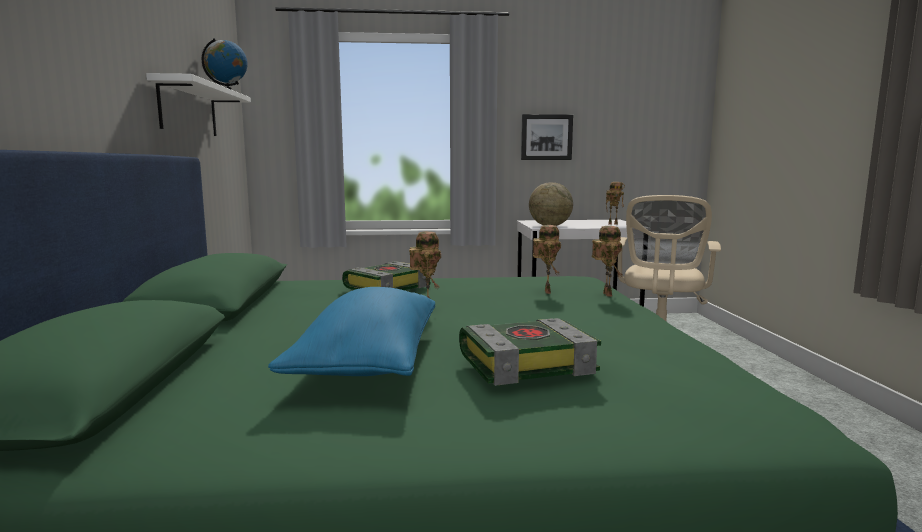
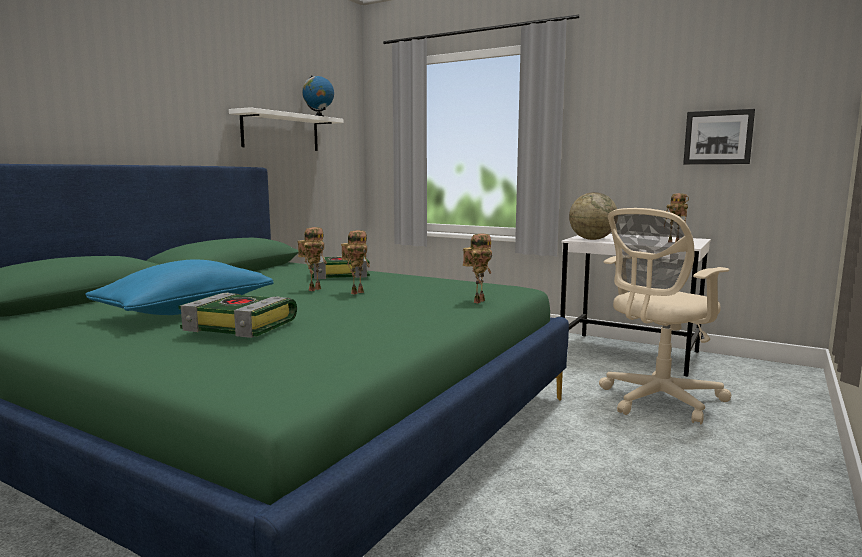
camera: 35 degrees right, 0 degrees up
(545, 291) = (440, 292): toy robot -> toy robot (357, 292)
(546, 137) = (623, 143): picture -> picture (718, 137)

